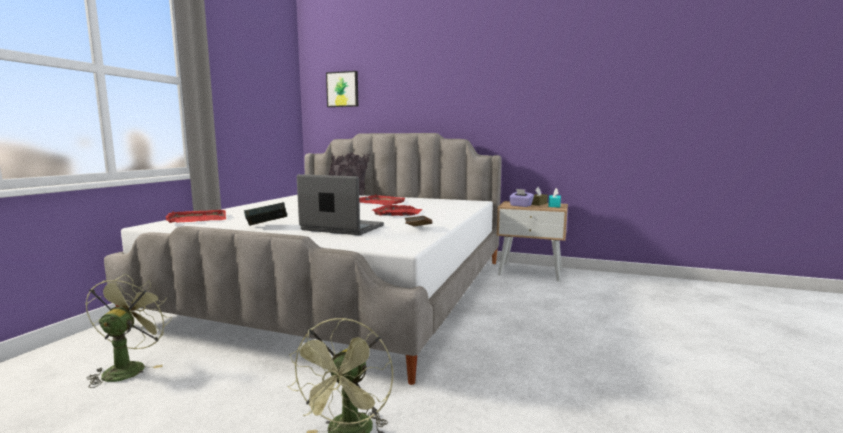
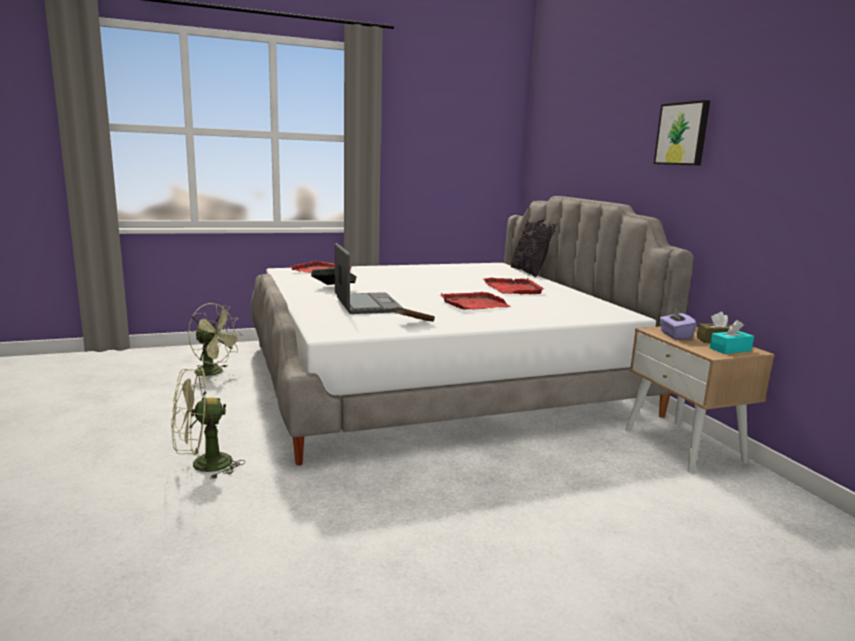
camera: 50 degrees right, 5 degrees up
(128, 368) = (214, 372): green fan -> green fan turned 60 degrees clockwise
(343, 89) = (556, 136): picture -> picture (682, 134)

